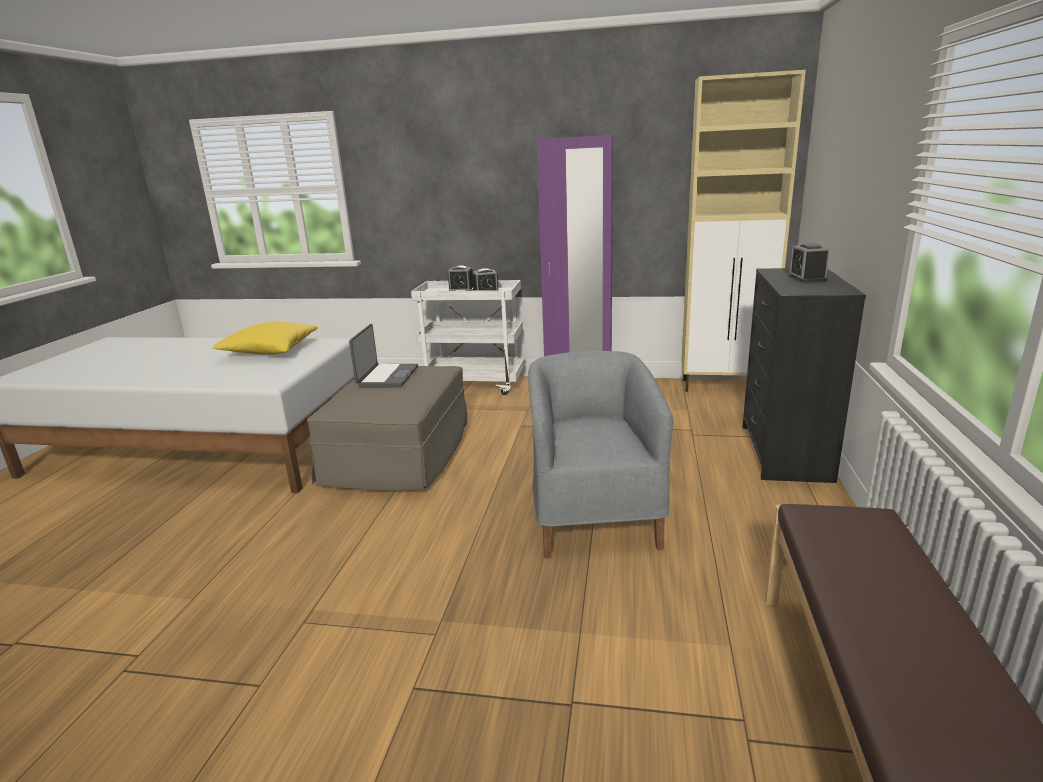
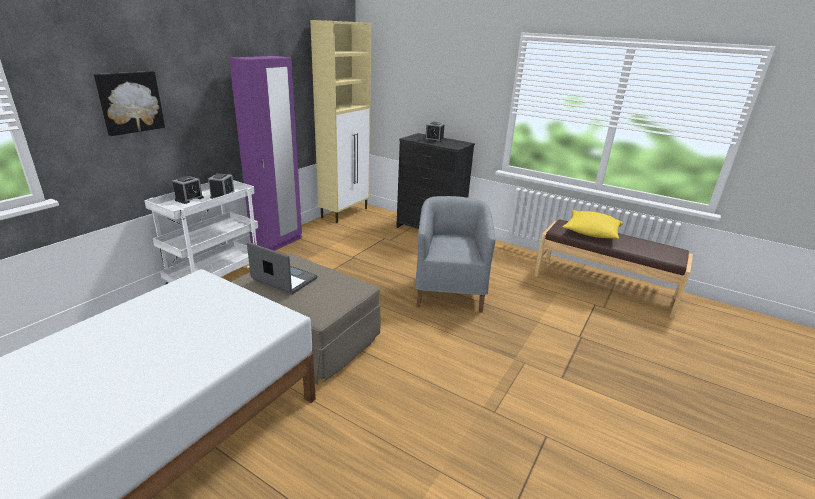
camera: 70 degrees left, 5 degrees up
(270, 351) = (169, 312): yellow pillow -> yellow pillow (591, 233)
(429, 184) = (130, 102): none -> picture
(593, 517) = (449, 290): grey armchair -> grey armchair turned 75 degrees clockwise

